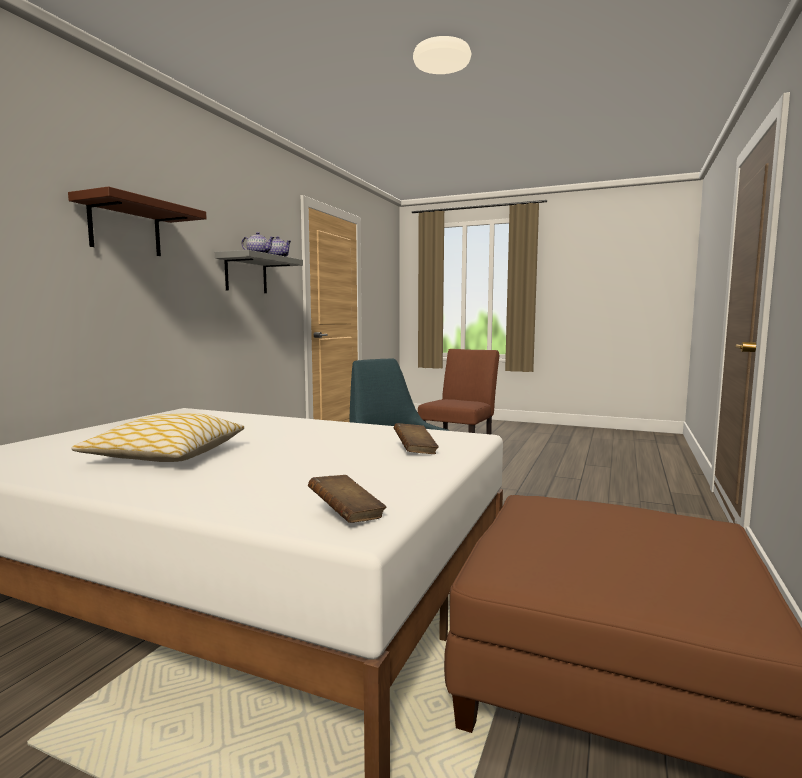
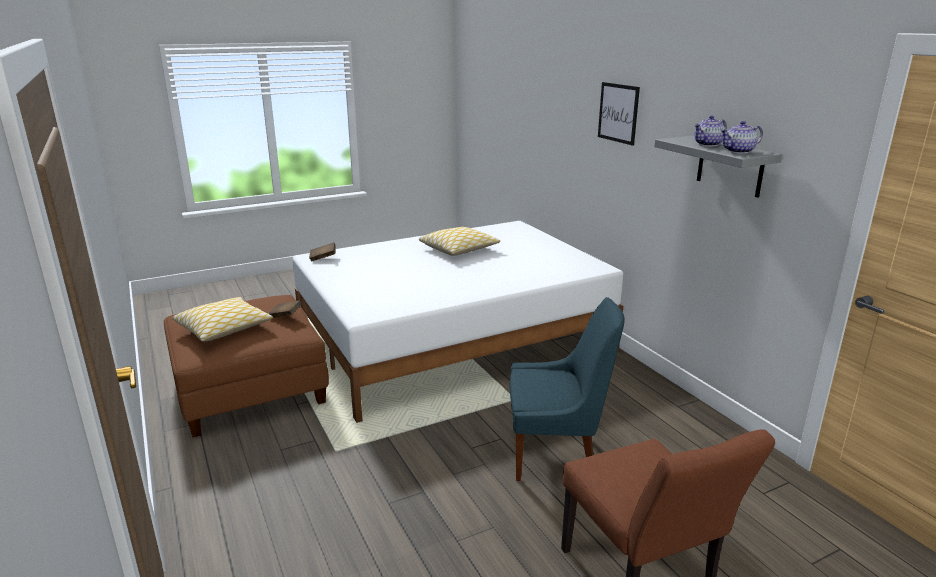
camera: 130 degrees right, 15 degrees up
(125, 228) = (618, 113): brown shelf -> picture
(415, 450) = (368, 291): brown book -> brown book (285, 316)
(649, 536) = (224, 328): none -> pillow

